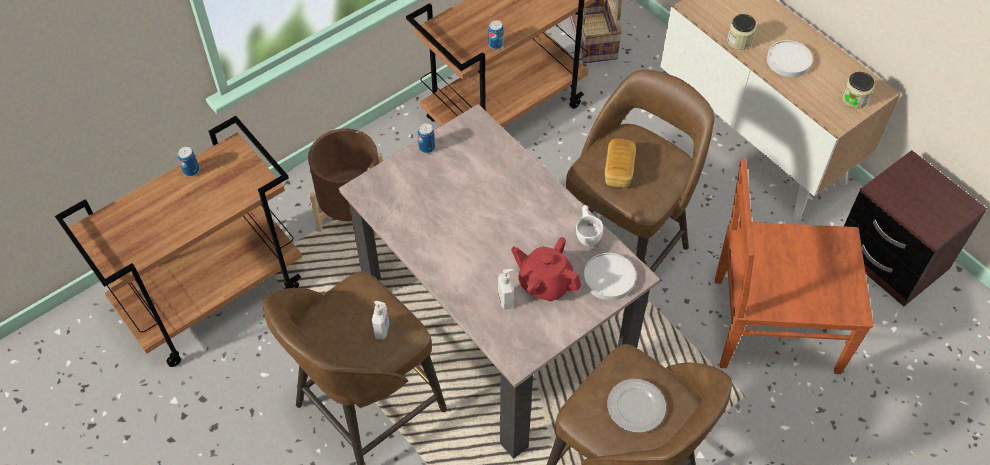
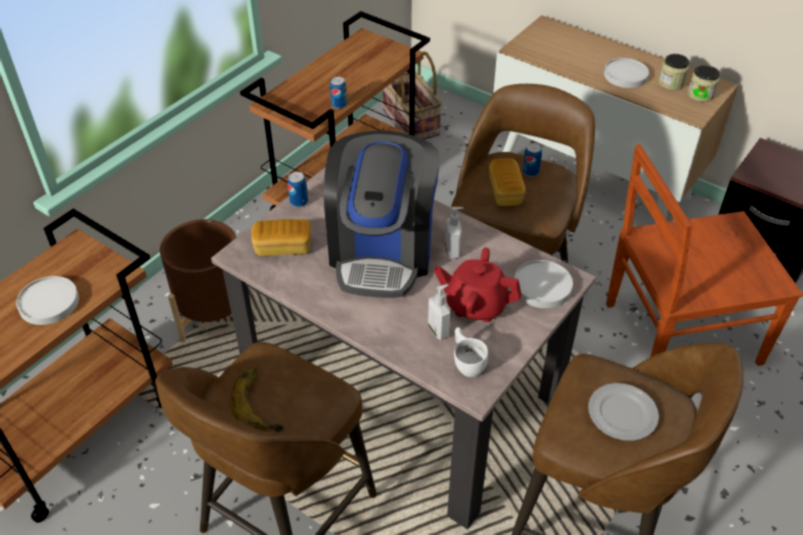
camera: 15 degrees left, 10 degrees down
(191, 170) = (30, 275): can -> can (530, 172)
(202, 200) = (49, 302): none -> white plate
(349, 327) = (262, 402): none -> banana
(382, 330) = (303, 397): soap dispenser -> soap dispenser (453, 251)
(401, 191) = (283, 247): none -> bread
(483, 213) = (382, 251): none -> coffee machine
(588, 233) = (502, 249): white cup -> white cup (467, 362)
(739, 41) = (573, 67): jar -> jar (671, 83)

